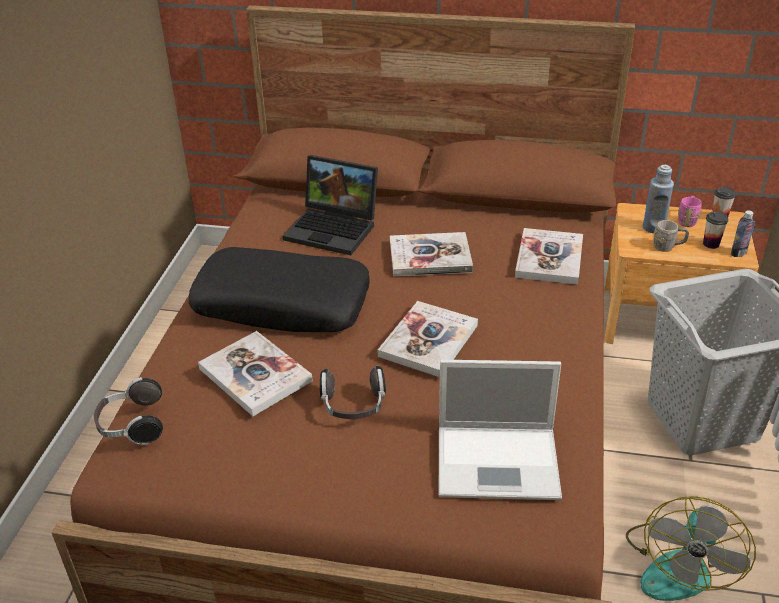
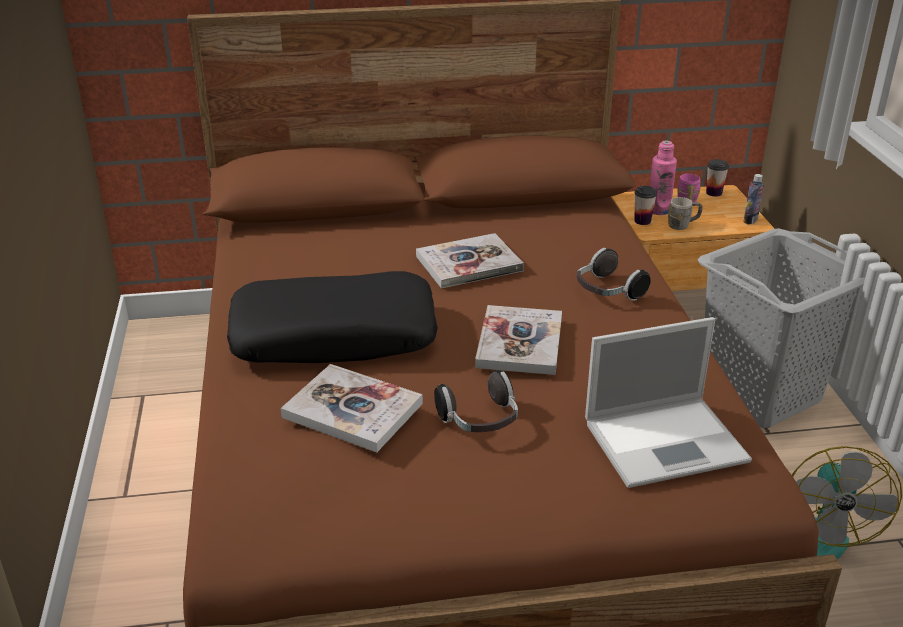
camera: 20 degrees left, 5 degrees down
(132, 425) = (233, 493): headphones -> headphones (607, 291)
(335, 229) = (346, 253): laptop -> none
(549, 258) = (592, 246): book -> none
(653, 228) = (658, 210): blue bottle -> pink bottle
(711, 244) = (720, 216): cup -> cup (642, 221)

